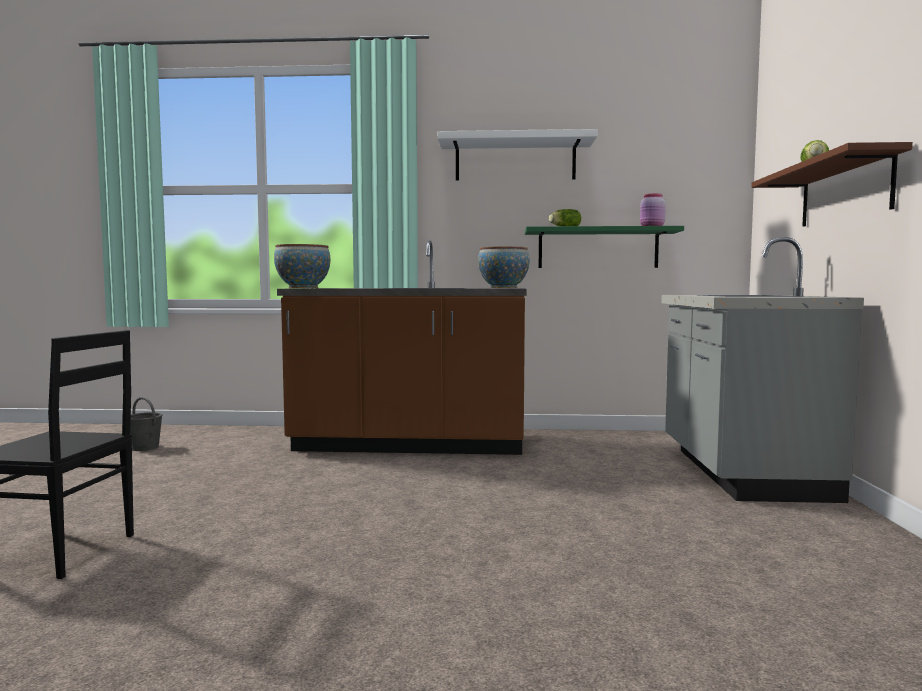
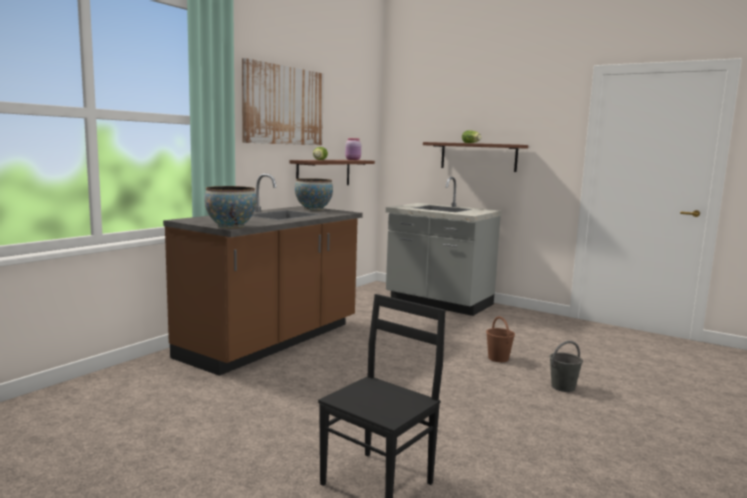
camera: 60 degrees left, 5 degrees up
(145, 448) = (81, 429): grey bucket -> grey bucket (563, 387)
(515, 160) = (284, 105): white shelf -> picture
(555, 549) = (498, 358): none -> brown bucket
(598, 248) = (323, 173): green shelf -> brown shelf

